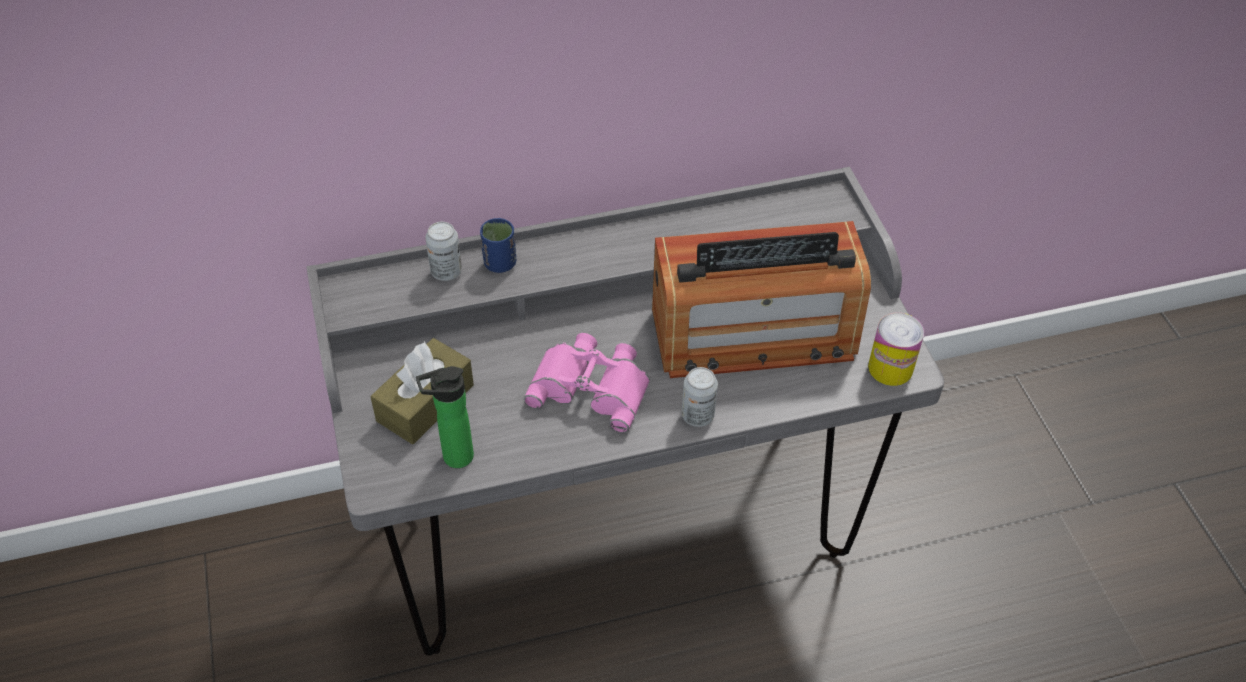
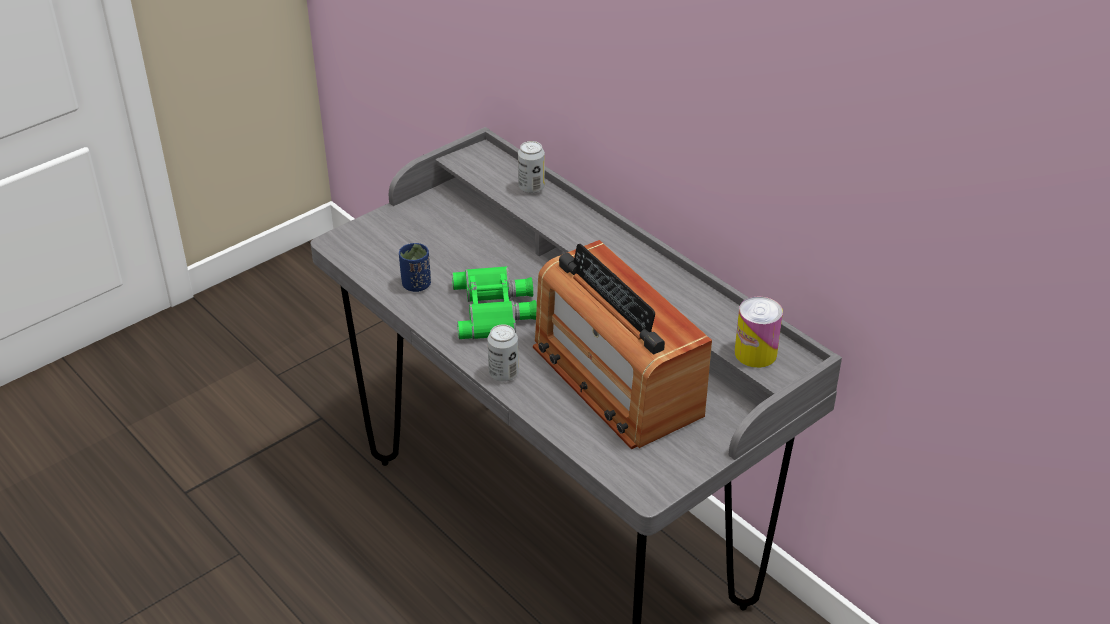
camera: 65 degrees right, 10 degrees down
(425, 403) = (424, 238): brown tissue box -> none
(453, 458) = (383, 267): bottle -> none
(500, 263) = (560, 208): blue cup -> blue cup (416, 285)
(592, 385) = (495, 310): pink binoculars -> green binoculars
(890, 368) = (639, 475): can -> can (755, 353)

